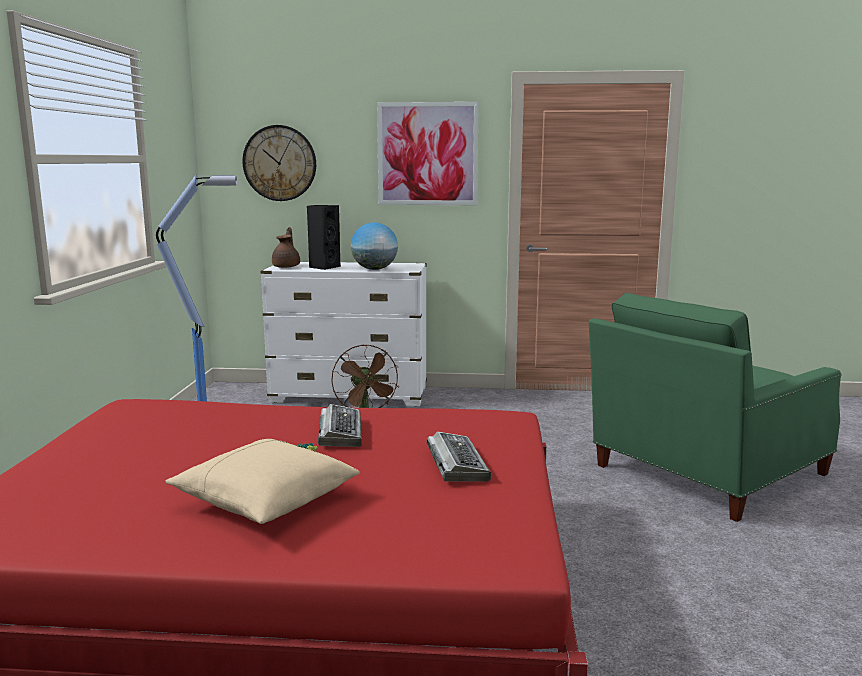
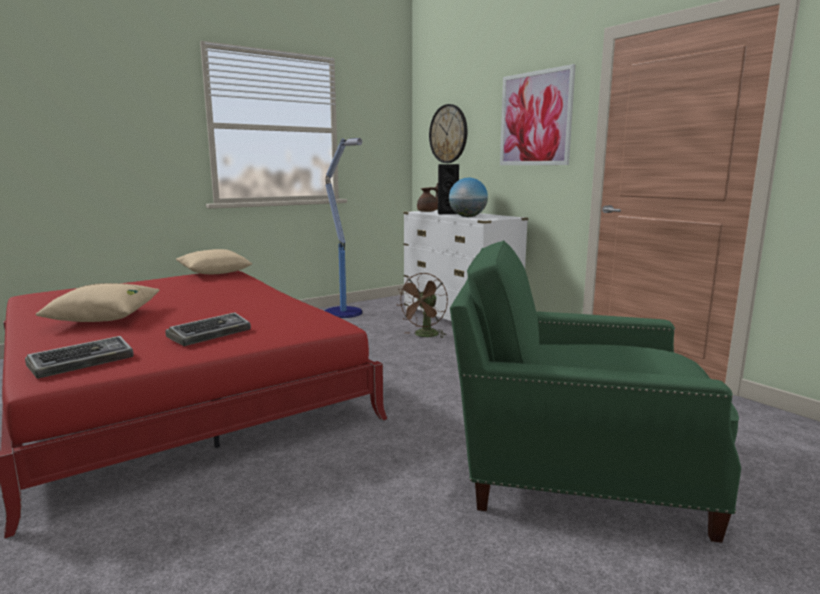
camera: 50 degrees right, 0 degrees up
(126, 410) = (214, 273): none -> beige pillow
(340, 432) = (234, 305): keyboard -> keyboard (83, 363)

